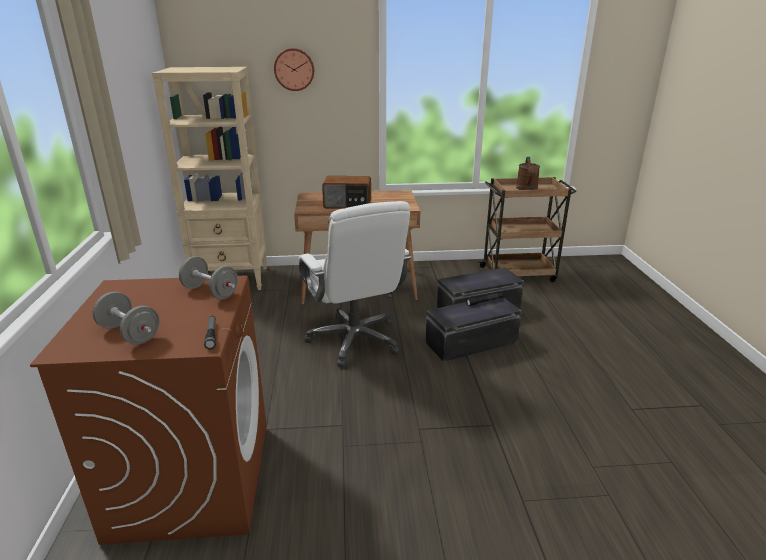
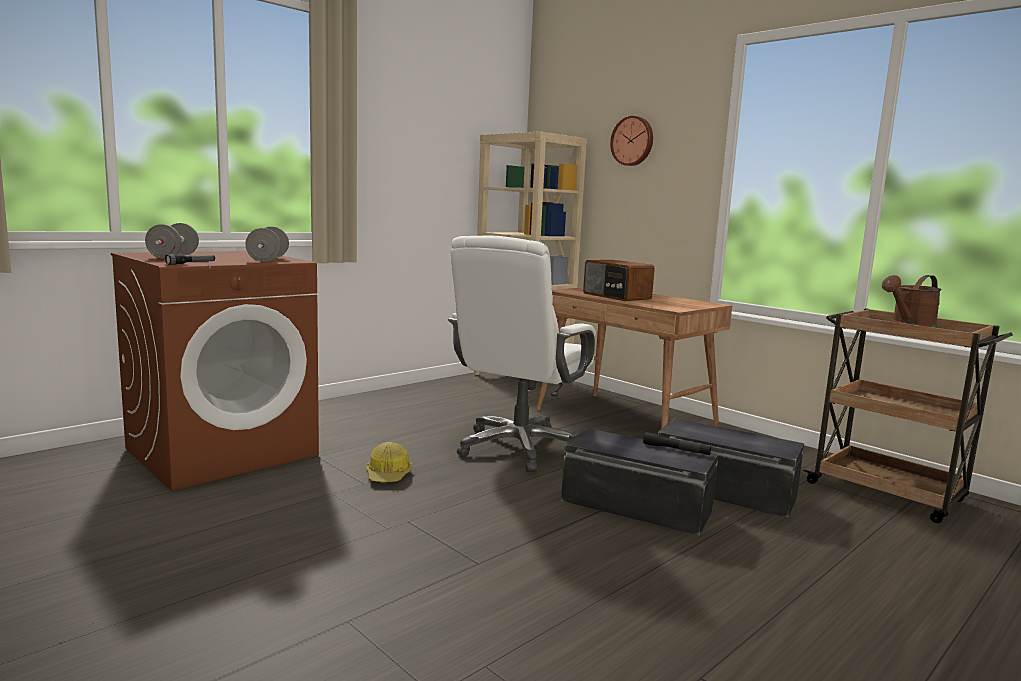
camera: 50 degrees right, 15 degrees down
(340, 409) = (388, 475): none -> hard hat

